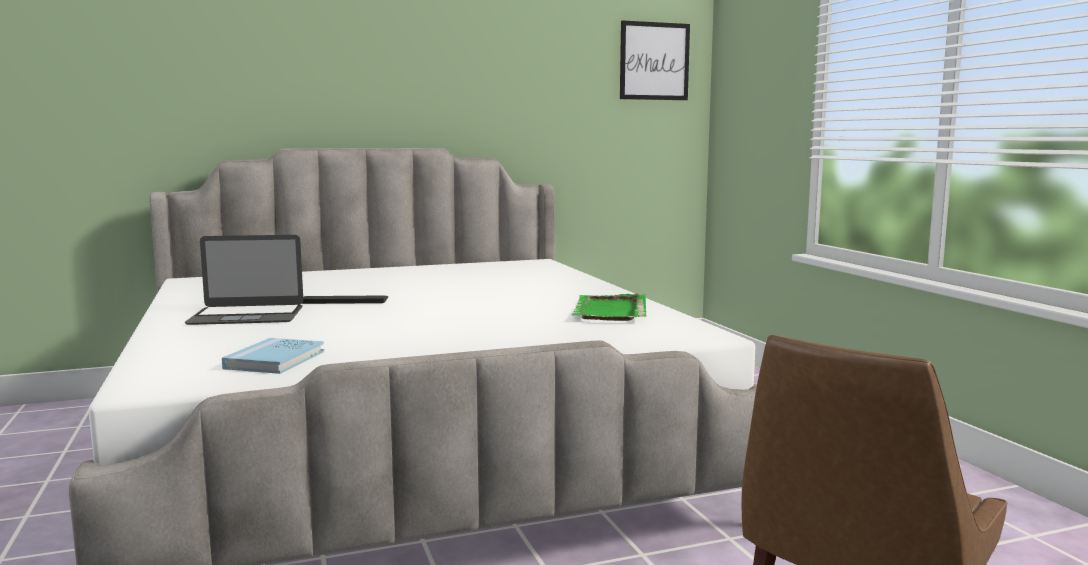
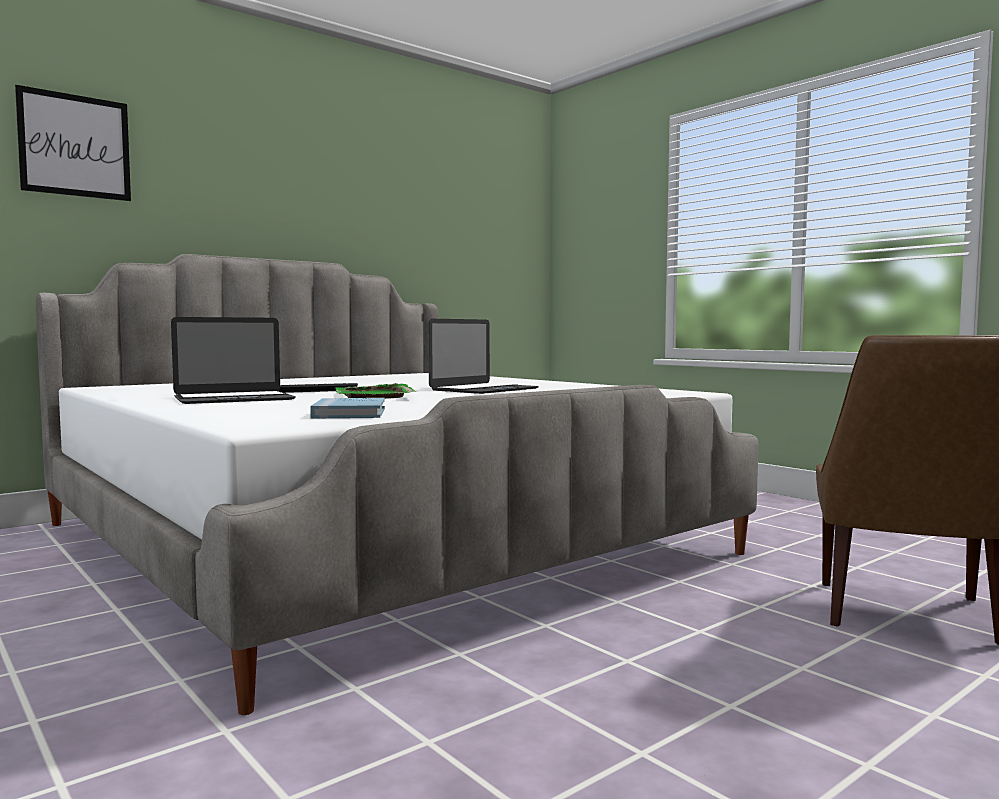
camera: 20 degrees left, 5 degrees down
(506, 309) = (484, 389): none -> laptop
(610, 311) = (576, 387): green tray -> green tray (373, 395)
(654, 61) = (508, 199): picture -> picture (75, 145)

